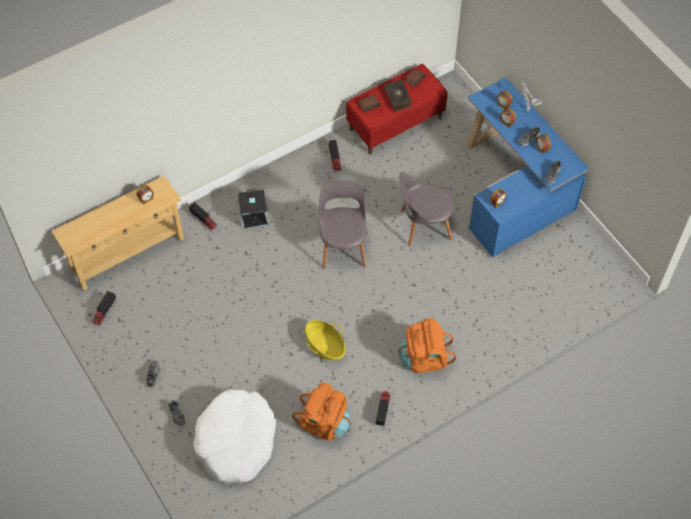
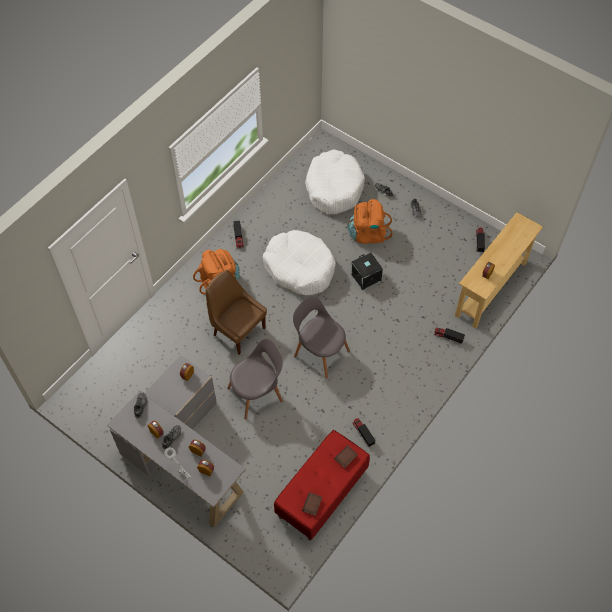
camera: 160 degrees right, 0 degrees up
(254, 216) = (407, 354): black storage box -> black storage box (365, 277)
(324, 423) = (277, 217): orange backpack -> orange backpack (368, 234)
(325, 346) = (299, 268): basket -> white dog bed
(343, 246) = (320, 352): grey chair -> grey chair turned 150 degrees clockwise
(398, 98) = (320, 475): book -> none
(422, 295) = (237, 330): none -> brown chair
(514, 191) = (183, 456): blue desk -> grey desk

